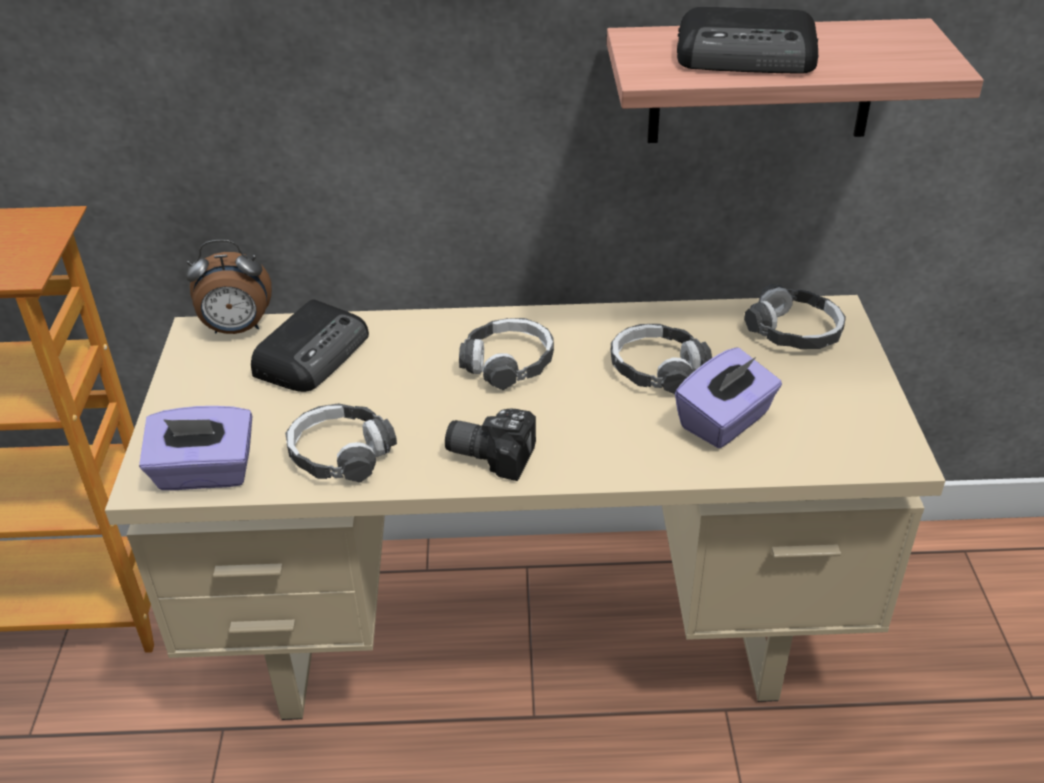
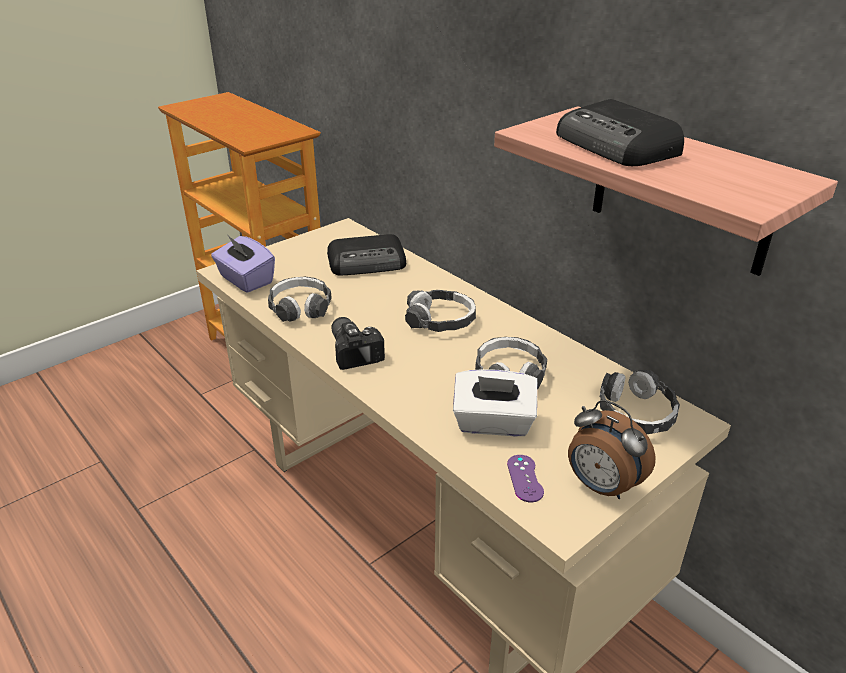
camera: 50 degrees right, 5 degrees down
(237, 329) = (359, 235): alarm clock -> alarm clock (601, 486)
(725, 421) = (493, 423): purple tissue box -> white tissue box
(823, 445) = (525, 478): none -> purple game controller

